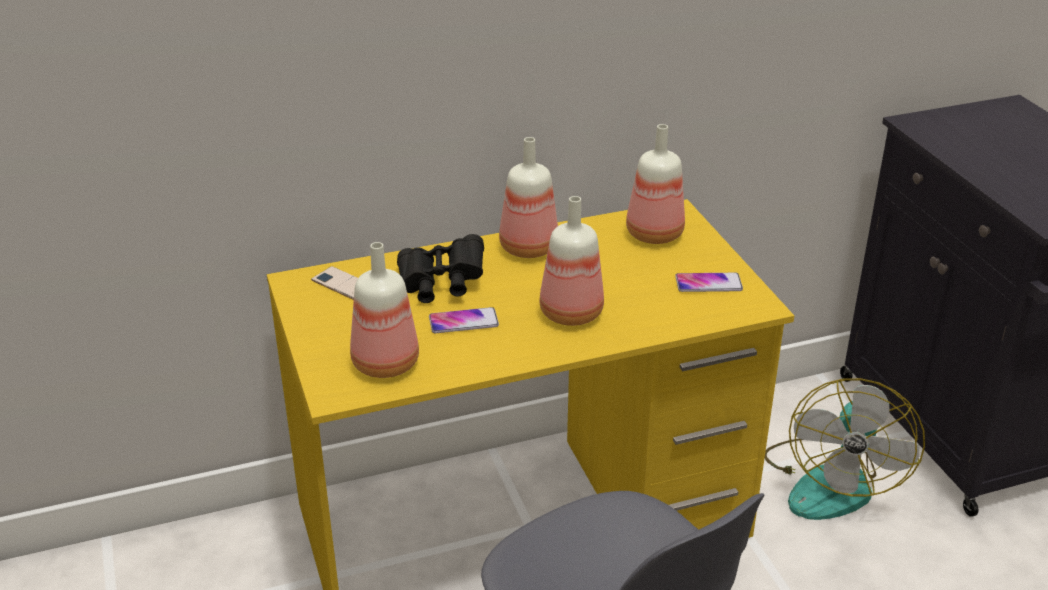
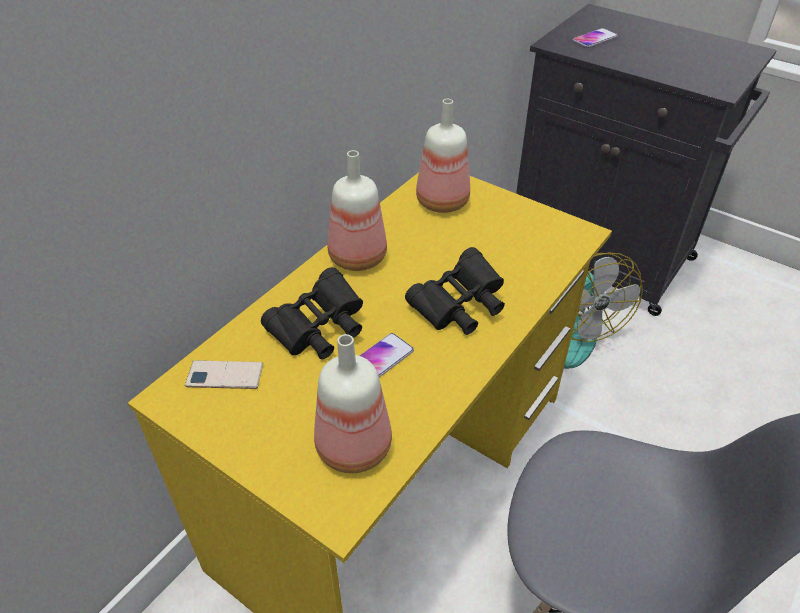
camera: 35 degrees left, 10 degrees up
(570, 314) = (459, 308): bottle -> black binoculars
(708, 283) = (527, 229): phone -> phone (594, 39)

